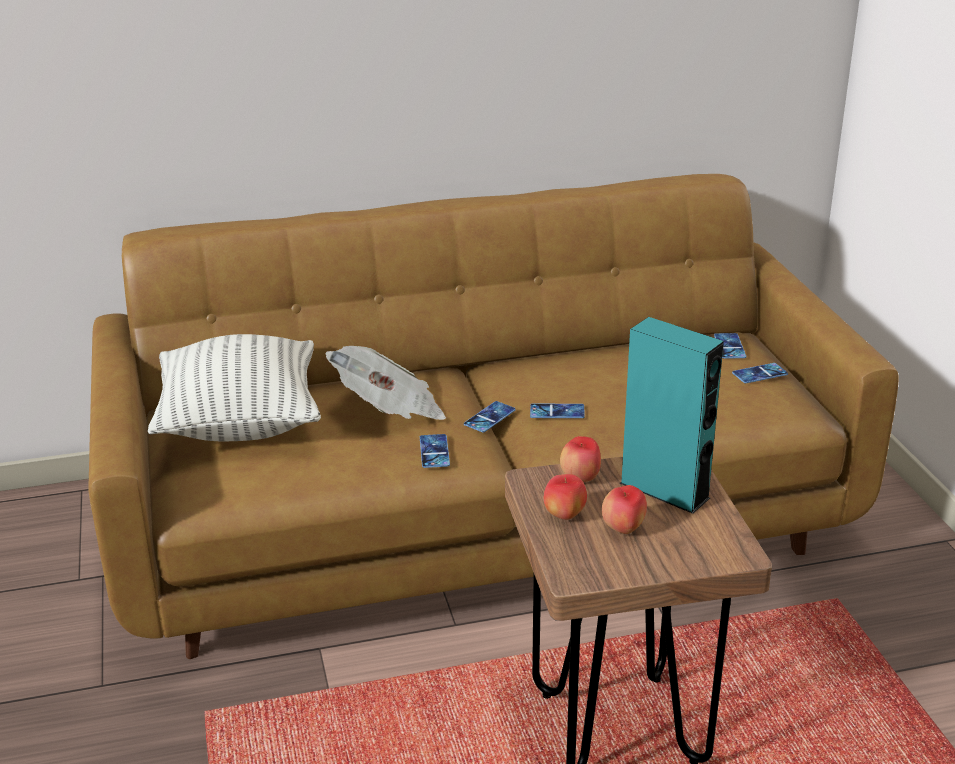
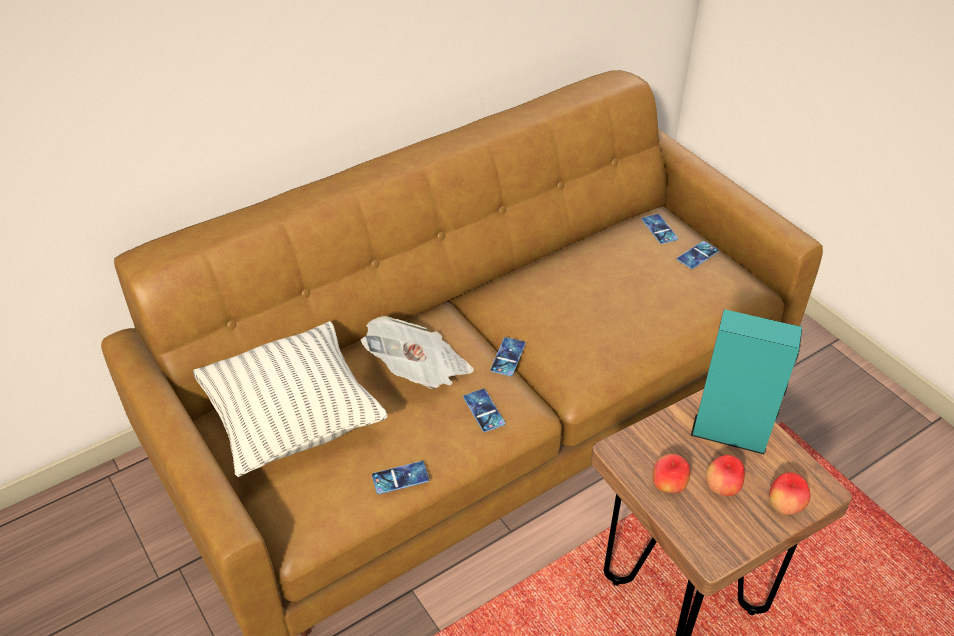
camera: 20 degrees left, 15 degrees up
(557, 411) = (561, 337): phone -> phone (400, 478)
(580, 479) = (657, 439): apple -> apple (784, 506)

